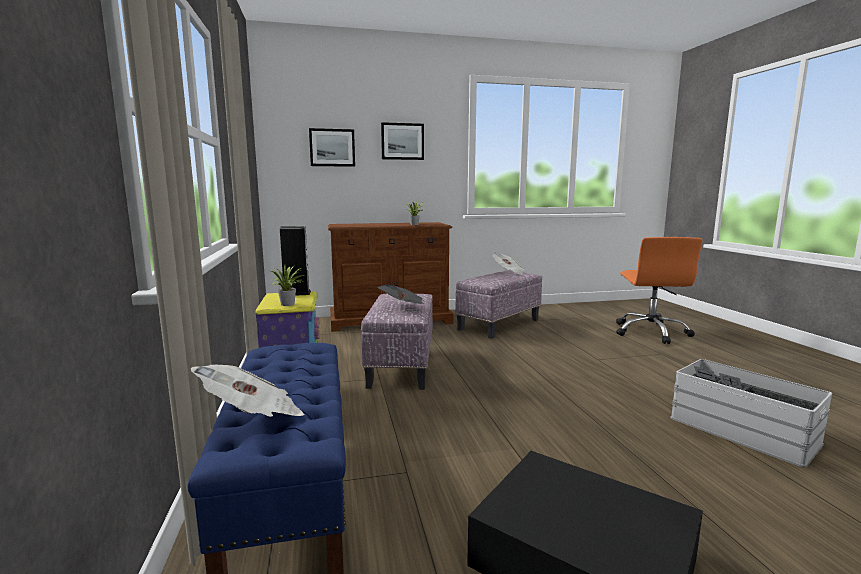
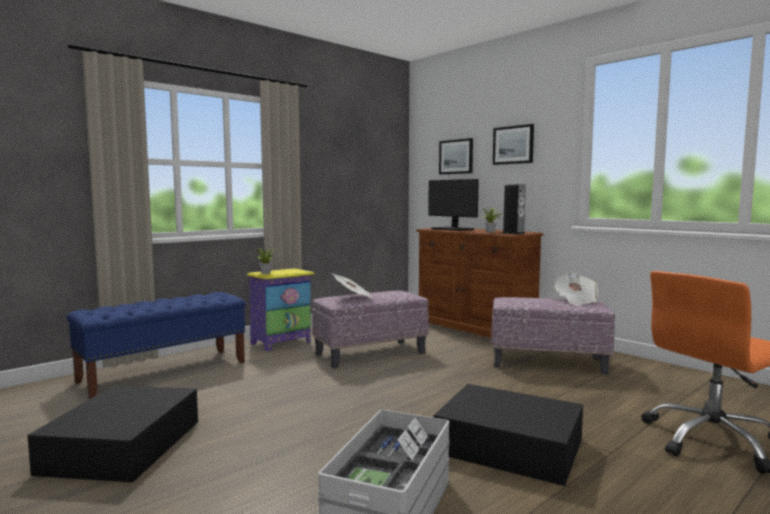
camera: 60 degrees right, 5 degrees down
(253, 415) = (118, 305): newspaper -> none
(296, 293) = (298, 270): speaker -> speaker (513, 233)
(362, 225) = (453, 229): none -> monitor
(643, 373) = (507, 445): none -> black storage box

